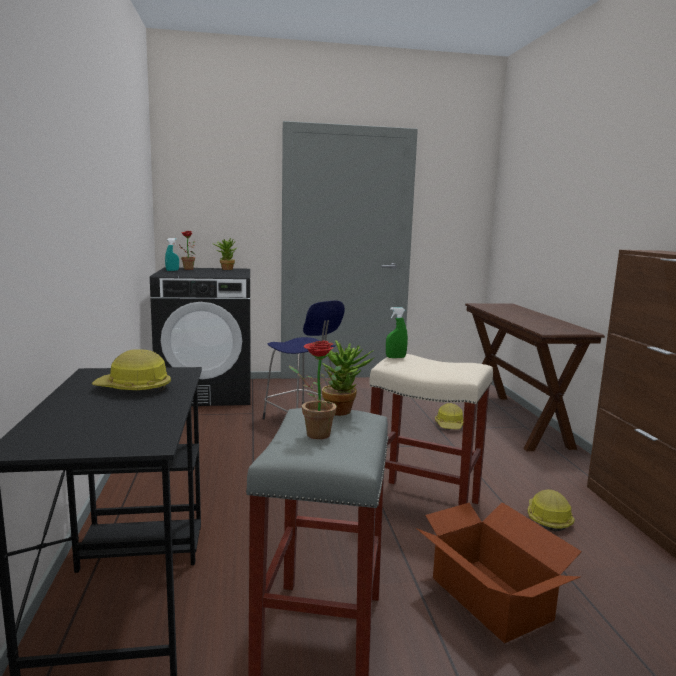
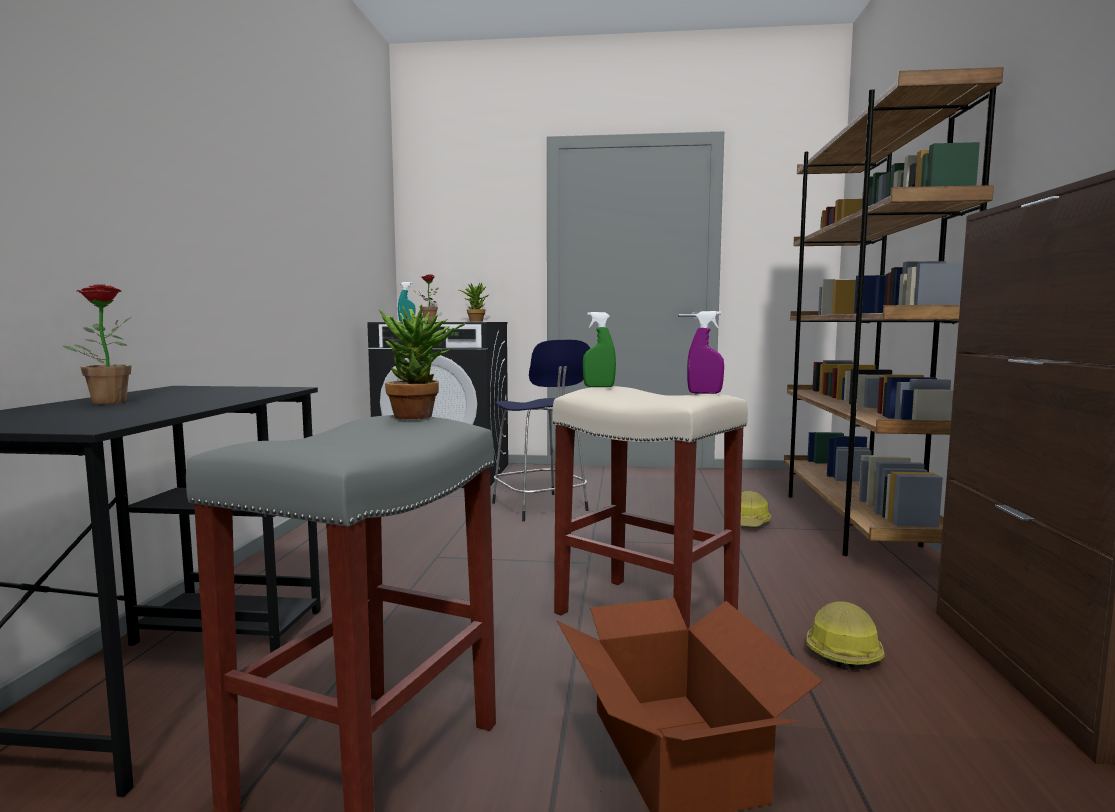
camera: 15 degrees right, 5 degrees down
(134, 388) = (192, 396): hard hat -> none
(313, 434) = (337, 433): potted plant -> potted plant (106, 402)
(472, 365) = (704, 393): none -> purple spray bottle
(514, 421) = (853, 523): brown console table -> brown bookcase

